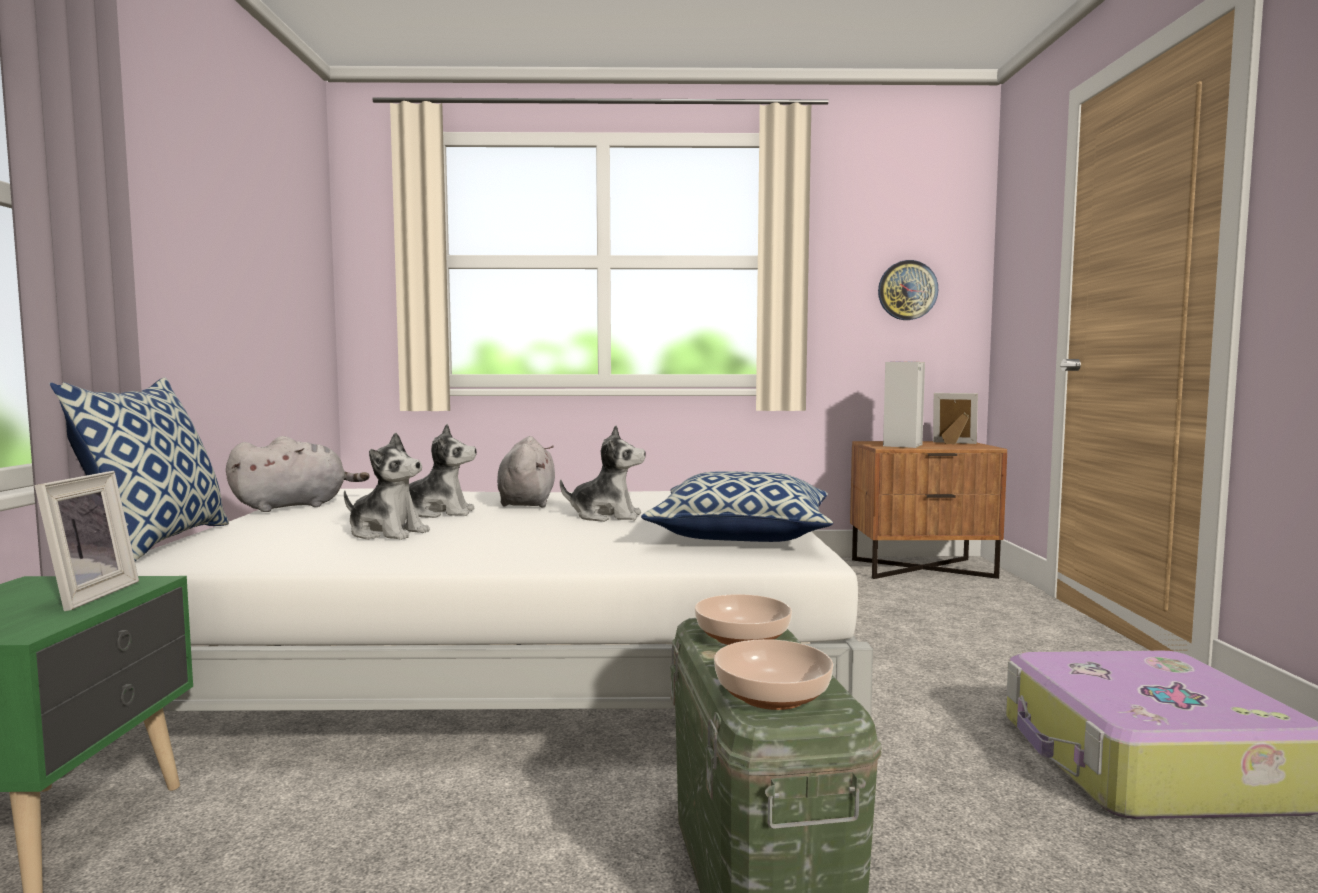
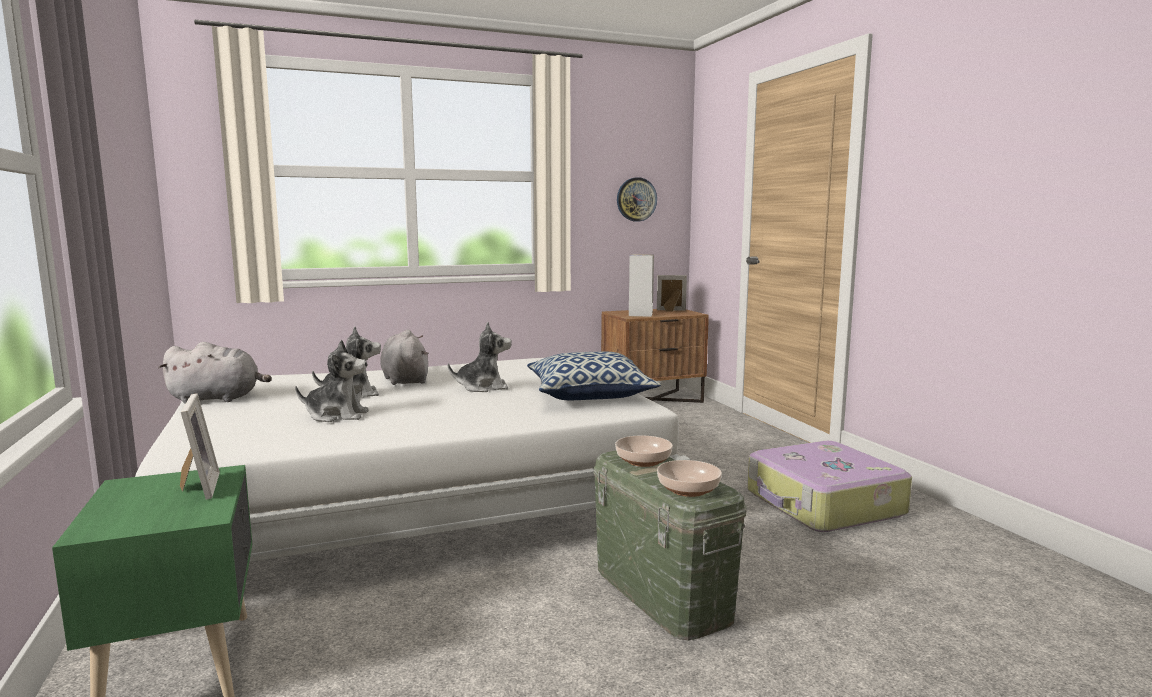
camera: 20 degrees left, 5 degrees up
(155, 542) = (148, 441): pillow -> none
(295, 506) = (218, 399): grey plush toy -> grey plush toy turned 45 degrees clockwise

